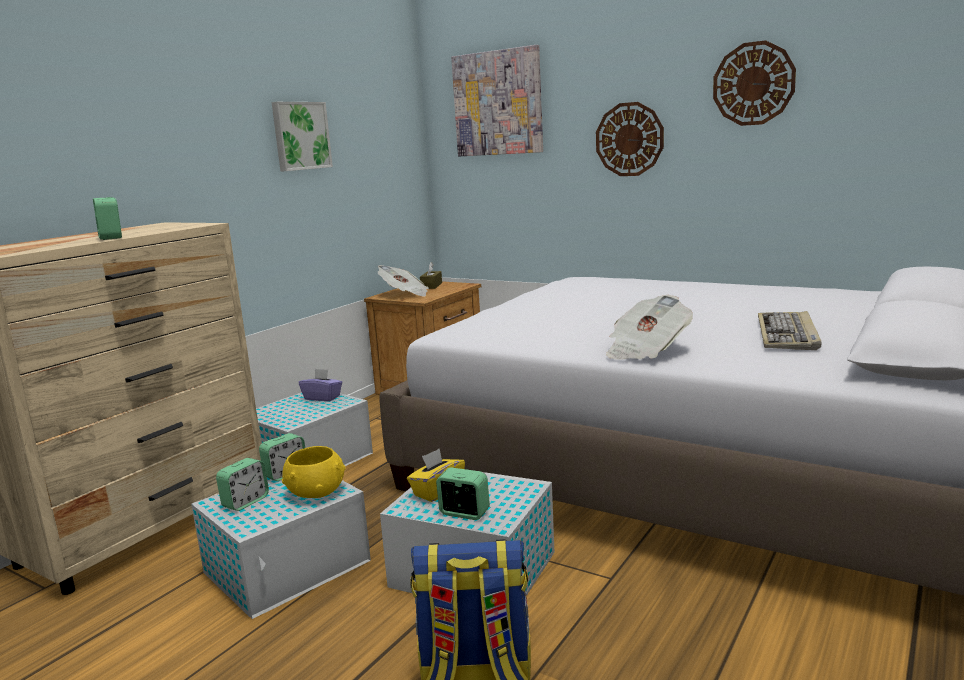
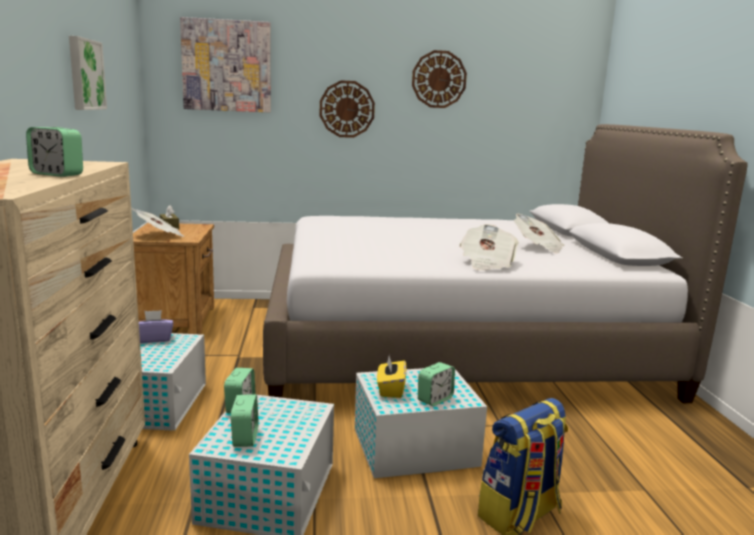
camera: 40 degrees left, 0 degrees up
(316, 492) = (296, 413): yellow bowl -> none
(464, 513) = (435, 399): alarm clock -> alarm clock turned 150 degrees clockwise
(788, 334) = (538, 247): keyboard -> newspaper

